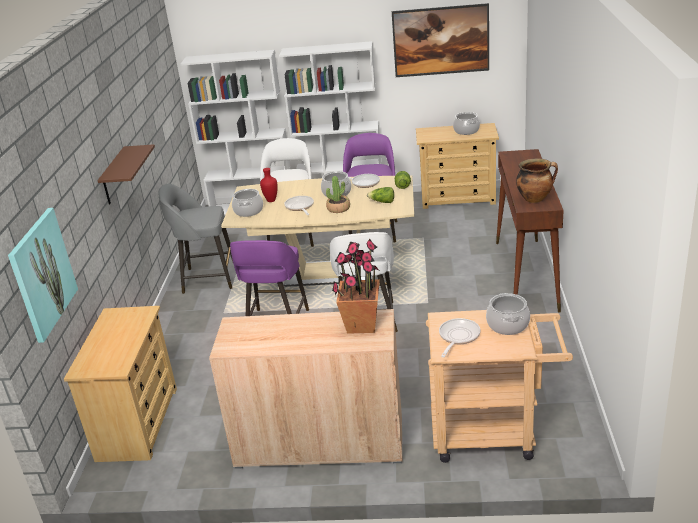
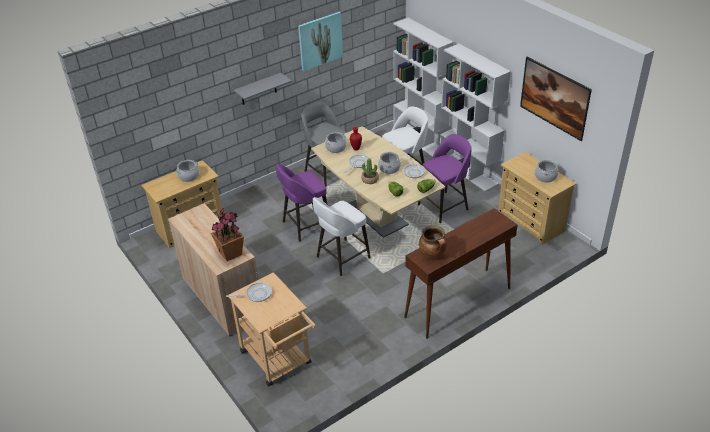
camera: 50 degrees right, 10 degrees up
(43, 273) = (147, 131): picture -> picture (320, 41)
(114, 176) = (258, 89): brown shelf -> grey shelf
(508, 325) = (281, 308): cooking pot -> cooking pot (189, 176)

